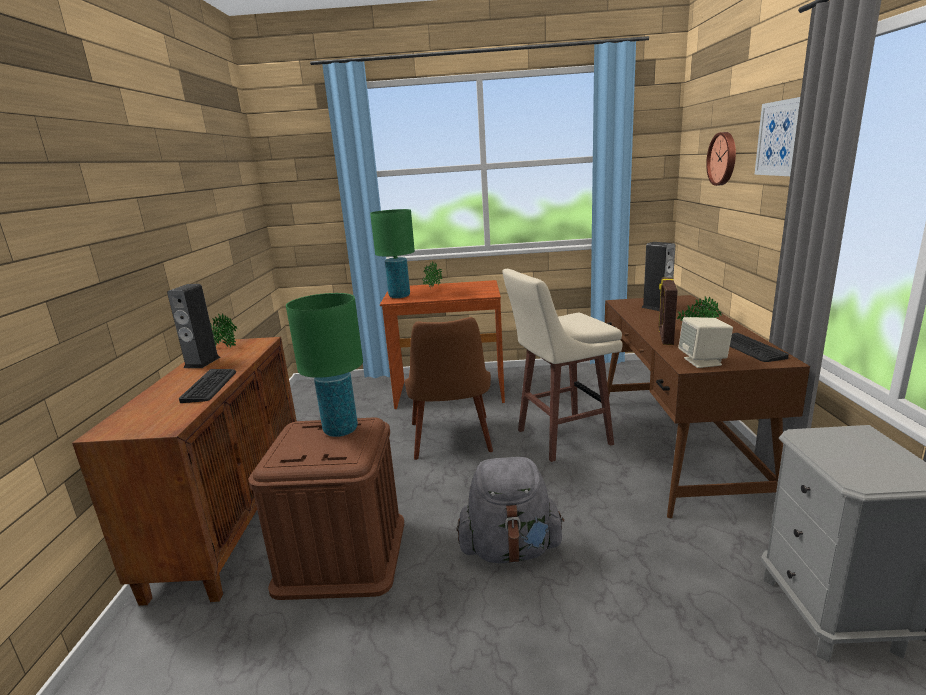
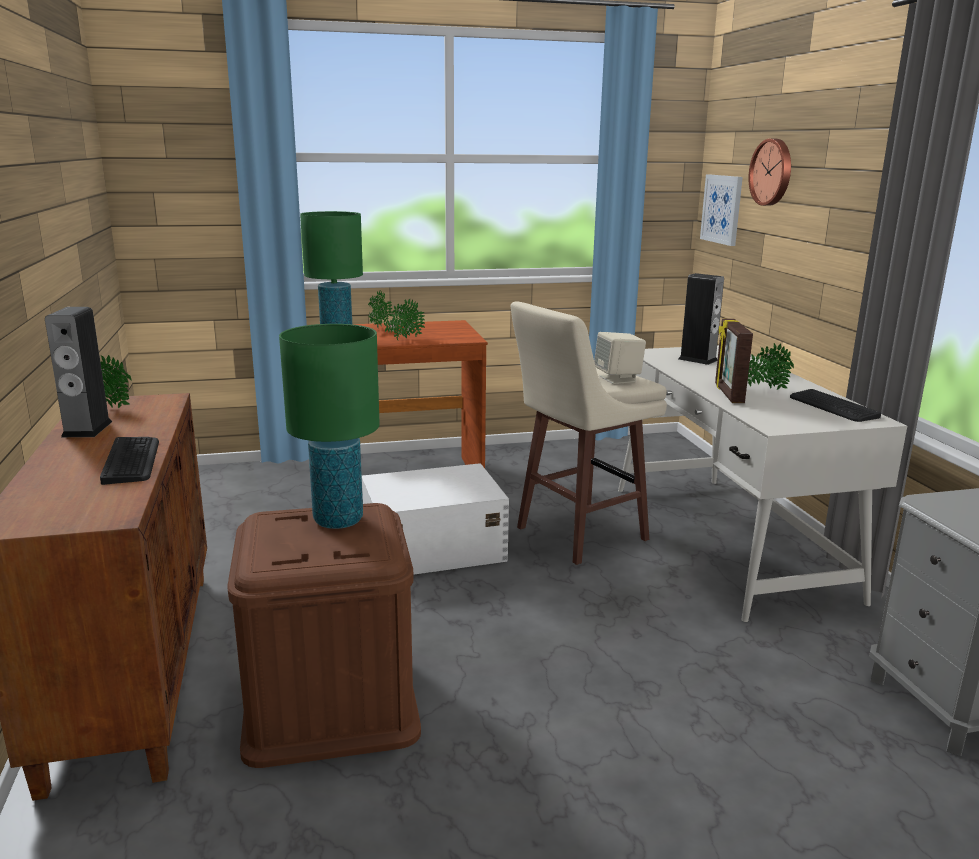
camera: 15 degrees left, 0 degrees up
(443, 295) = (403, 339): none -> potted plant
(452, 443) = (431, 547): brown chair -> white storage box
(510, 549) = (564, 674): grey backpack -> none
(676, 448) = (726, 540): brown desk -> white desk
(703, 361) = (789, 422): beige speaker -> beige speaker (618, 379)
(781, 138) = (857, 153): picture -> picture (722, 209)

